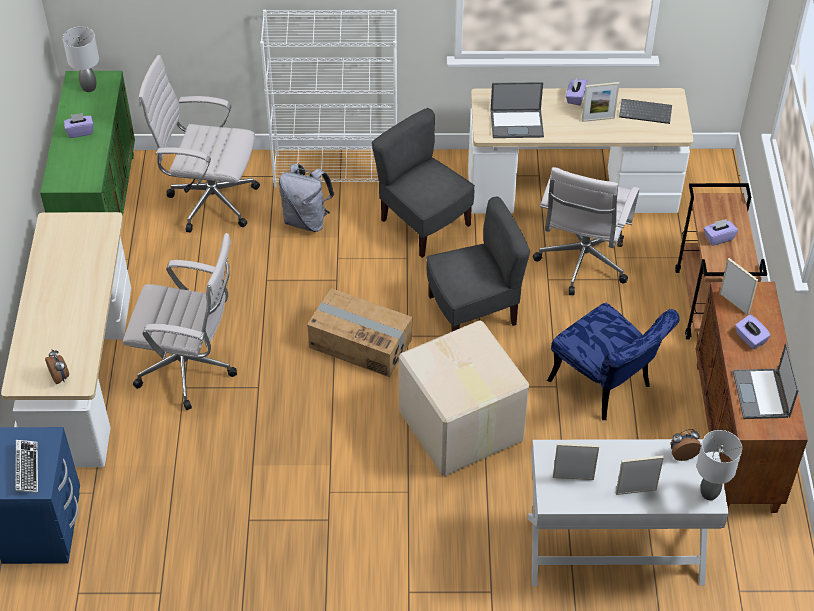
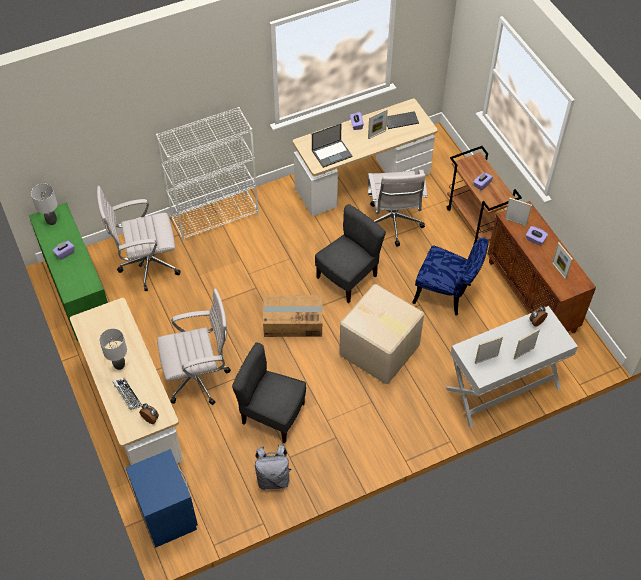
camera: 25 degrees left, 5 degrees up
(27, 469) = (164, 484): keyboard -> keyboard (127, 395)
(307, 220) = (216, 256): grey backpack -> grey backpack (273, 478)
(424, 224) = (288, 232): grey chair -> grey chair (272, 415)
(708, 493) = (562, 339): grey table lamp -> grey table lamp (119, 365)
(761, 395) = (559, 270): laptop -> picture frame

